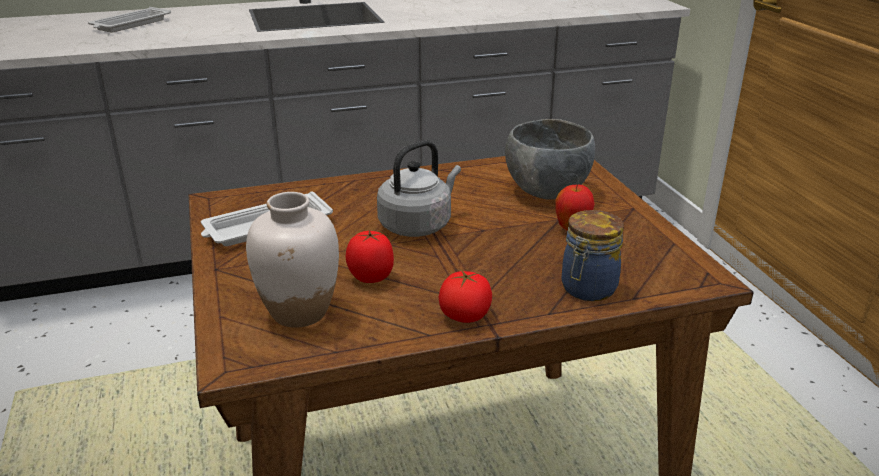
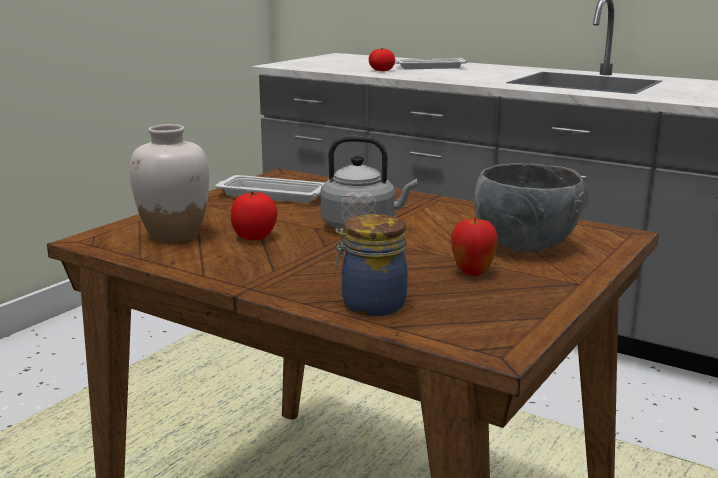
camera: 50 degrees right, 10 degrees down
(465, 316) = (248, 277): tomato -> tomato (381, 71)

